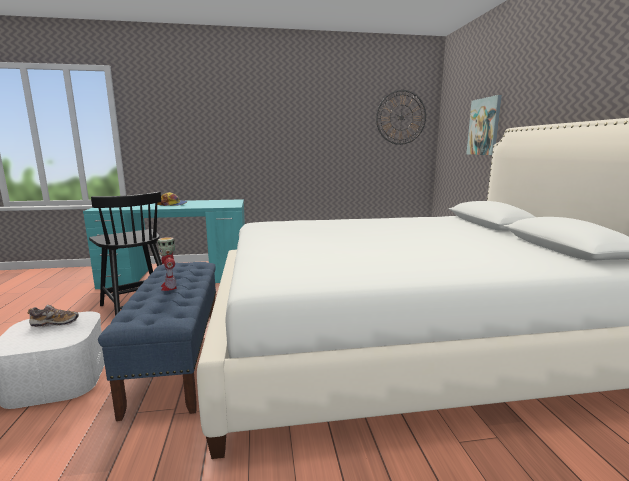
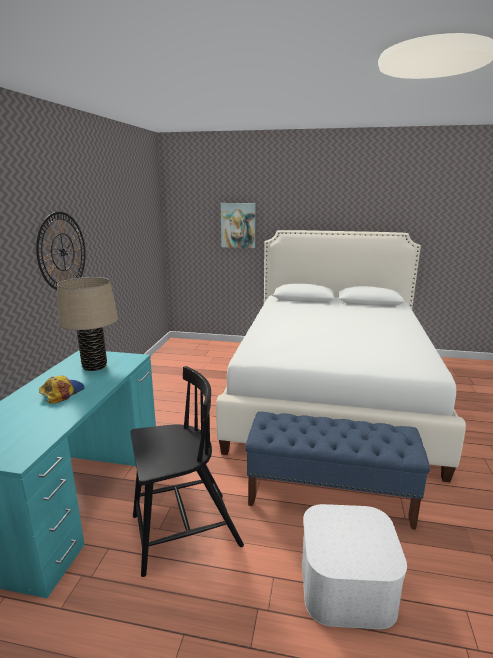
camera: 70 degrees left, 5 degrees up
(55, 323) = (333, 536): shoe -> none
(170, 287) = (337, 431): toy robot -> none
(213, 203) = (94, 366): none -> beige table lamp
(401, 117) = (147, 214): wall clock -> wall clock (62, 252)

